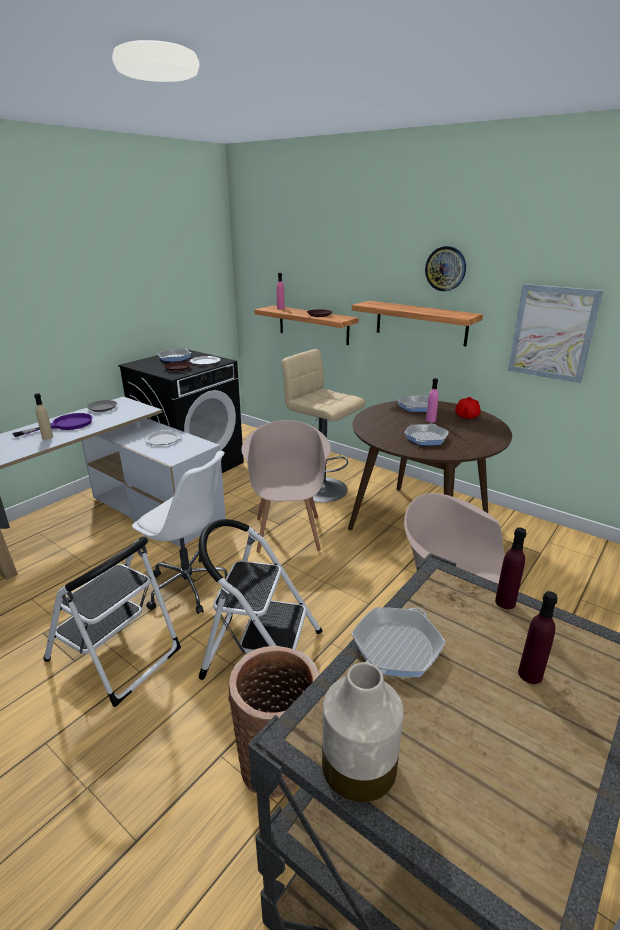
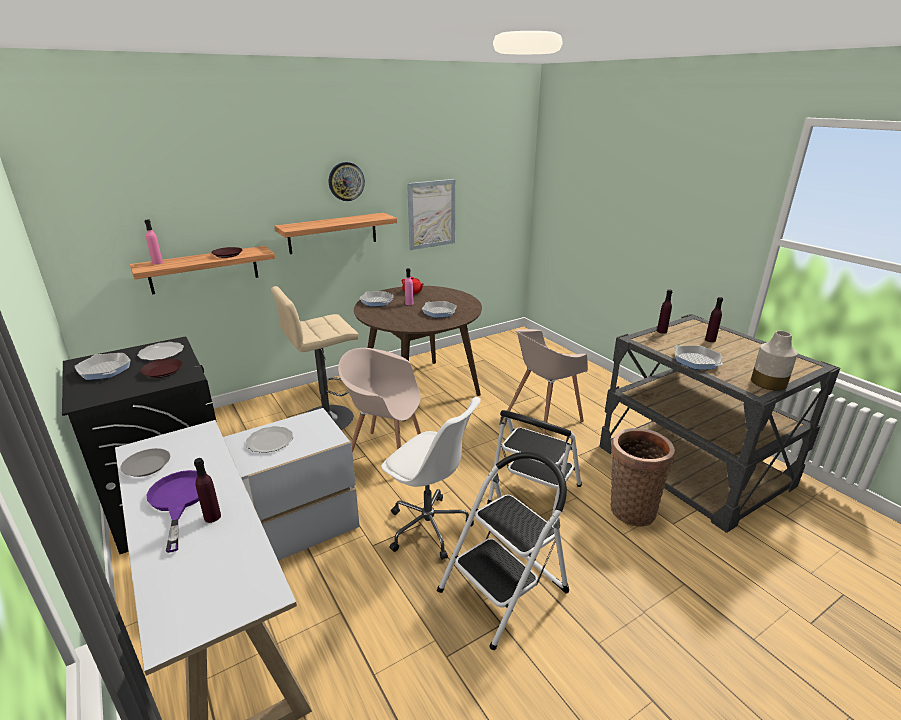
camera: 70 degrees left, 0 degrees up
(47, 437) = (212, 517): beige bottle -> purple bottle
(190, 587) = (430, 529): white office chair -> white office chair turned 75 degrees clockwise

